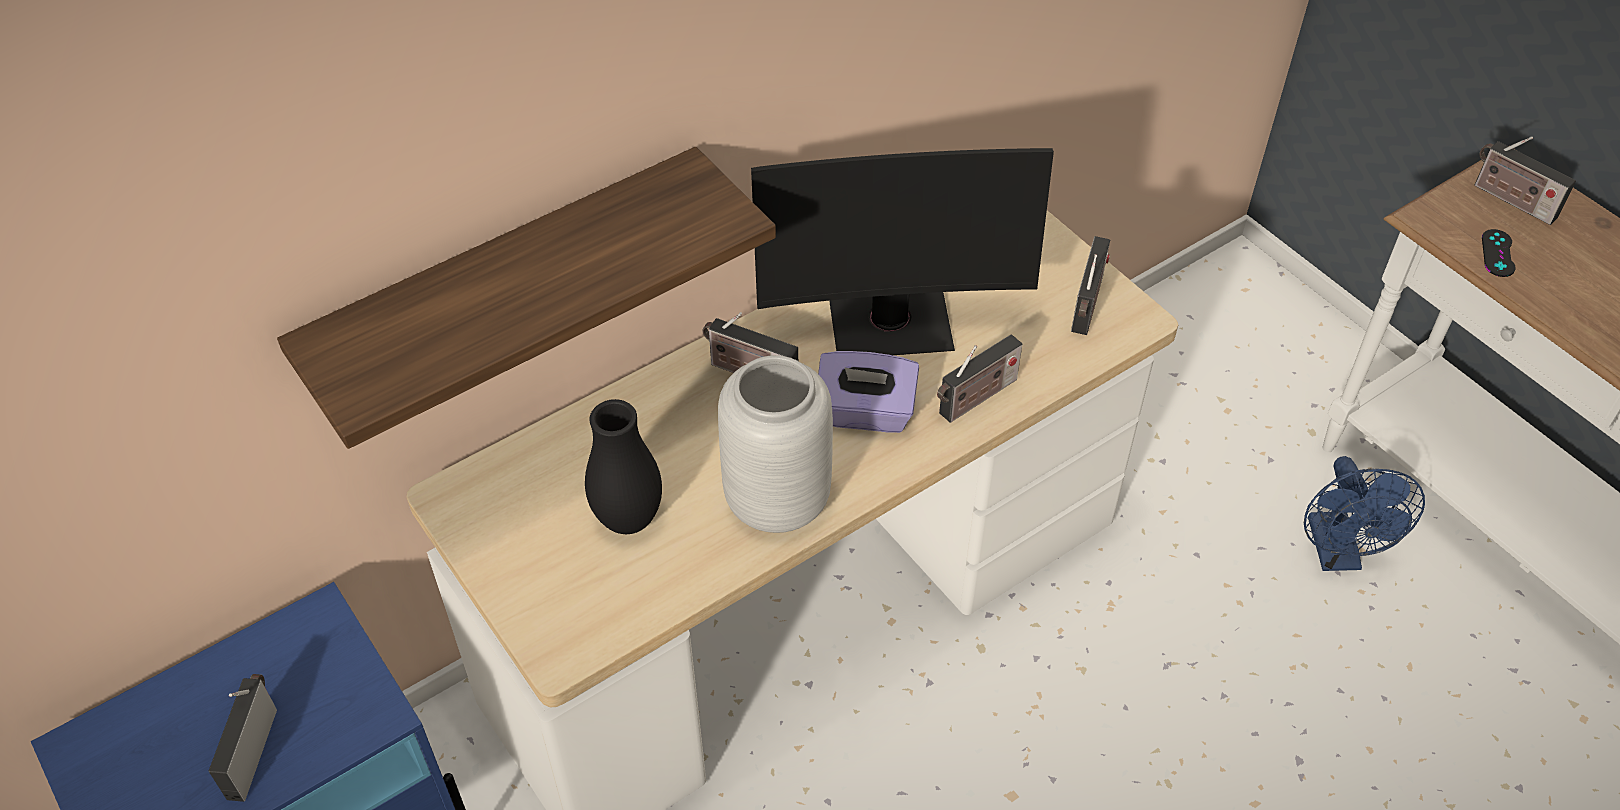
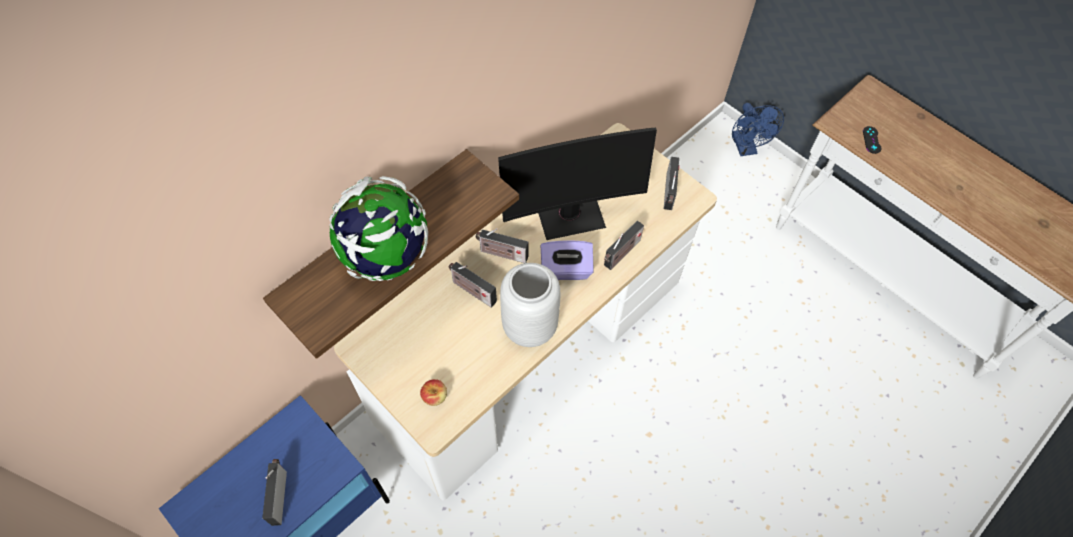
camera: 10 degrees left, 10 degrees up
(511, 299) = (386, 257): none -> globe
(574, 598) = (435, 396): none -> apple
(628, 519) = (454, 347): black vase -> none
(1337, 554) = (789, 284): blue fan -> blue fan (746, 148)
(1510, 200) = (874, 107): radio -> radio (472, 291)

